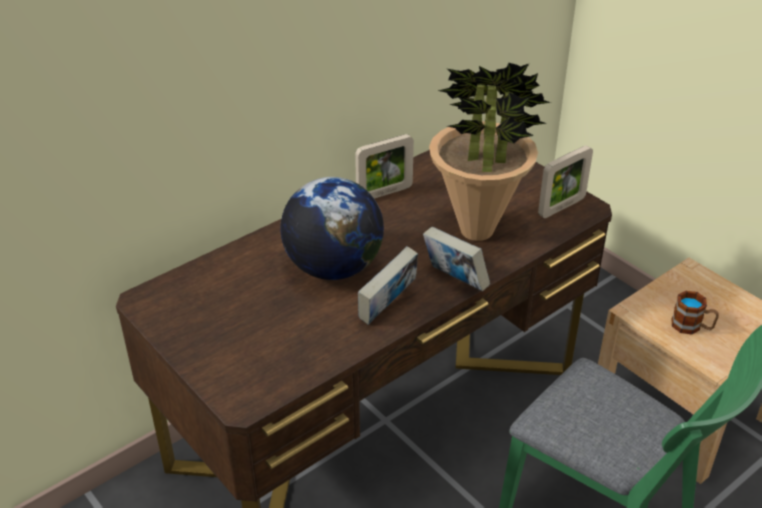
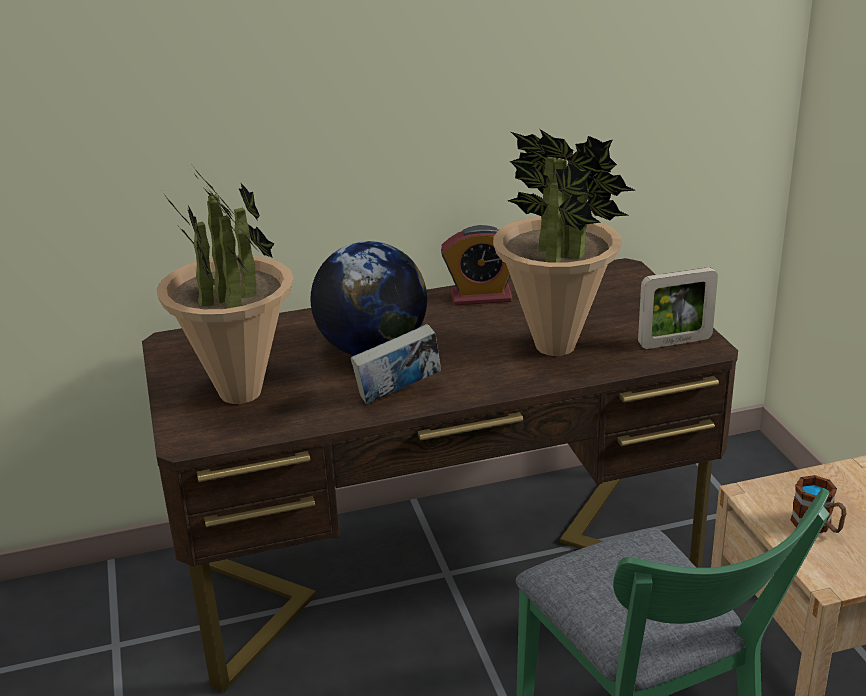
camera: 25 degrees right, 10 degrees down
(253, 340) = (241, 393): none -> potted plant
(384, 193) = (481, 297): picture frame -> alarm clock
(454, 280) = (492, 385): book -> none

